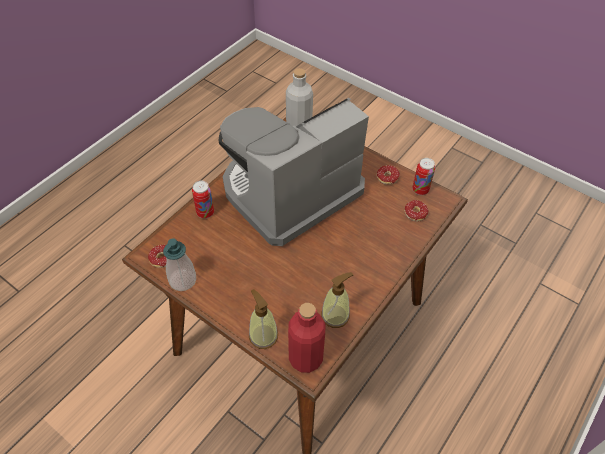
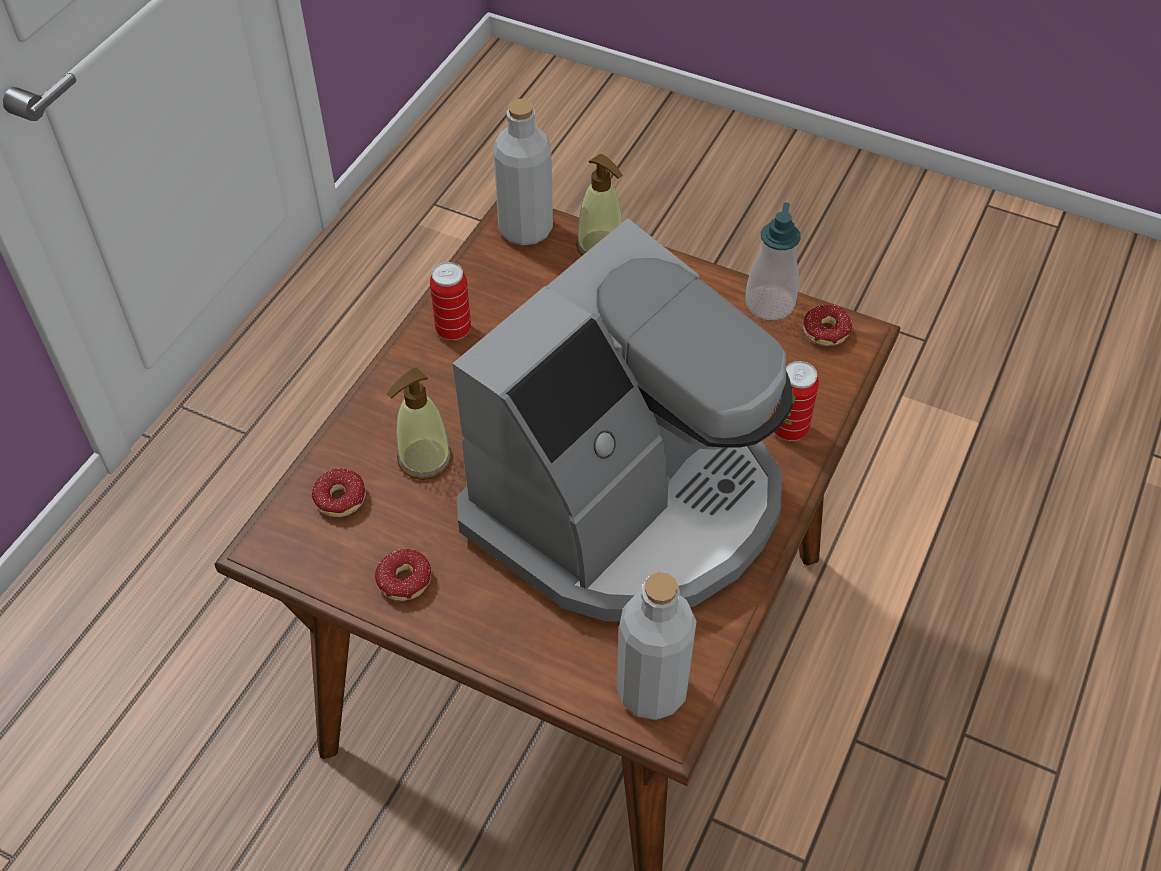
camera: 170 degrees right, 0 degrees up
(305, 358) = (525, 229): red bottle -> grey bottle
(335, 315) = (487, 290): soap dispenser -> soap dispenser (424, 459)
(420, 190) = (325, 560): can -> can (453, 330)

